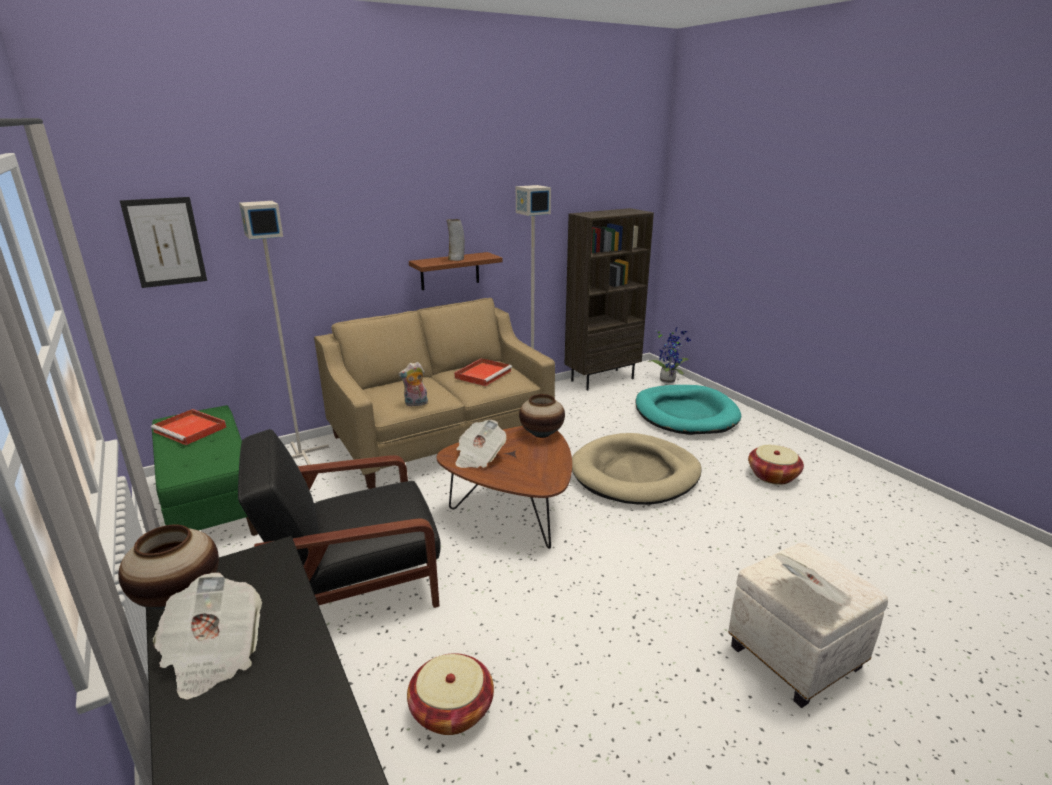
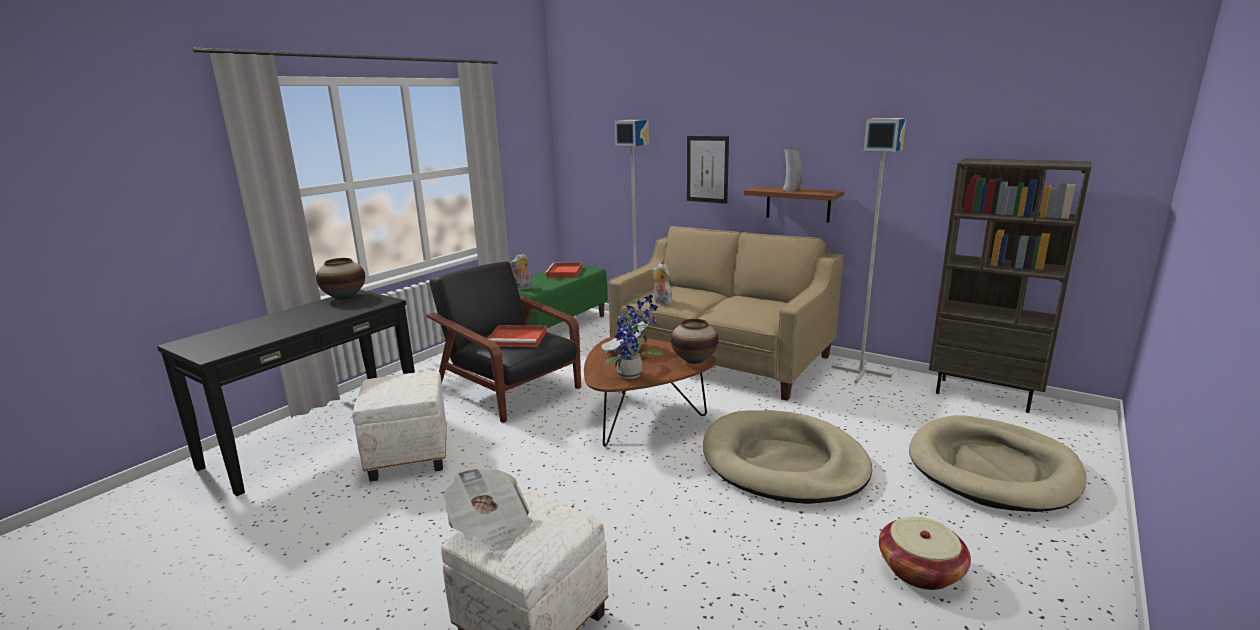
camera: 65 degrees right, 5 degrees down
(165, 242) = (595, 145): picture -> picture (707, 169)
(204, 469) = (523, 288): none -> plush toy
(213, 654) = (302, 313): newspaper -> none
(451, 709) = (408, 456): basket -> white ottoman
(483, 374) = (751, 305): red tray -> red tray (518, 338)
(668, 380) = (1079, 437): potted plant -> potted plant (633, 375)
(685, 414) = (992, 468): turquoise dog bed -> beige dog bed

